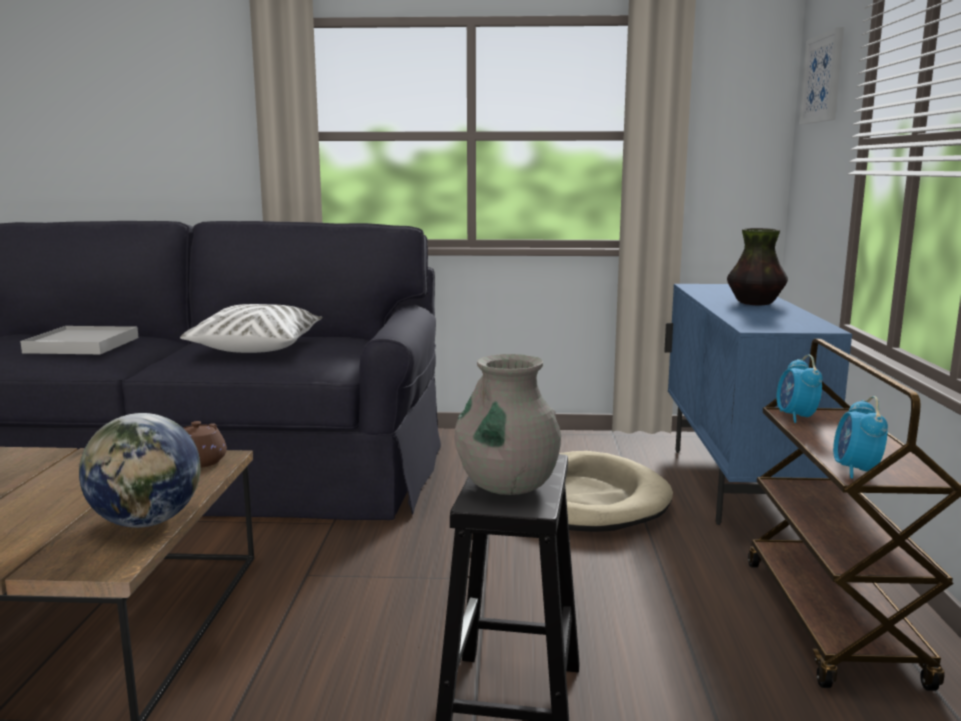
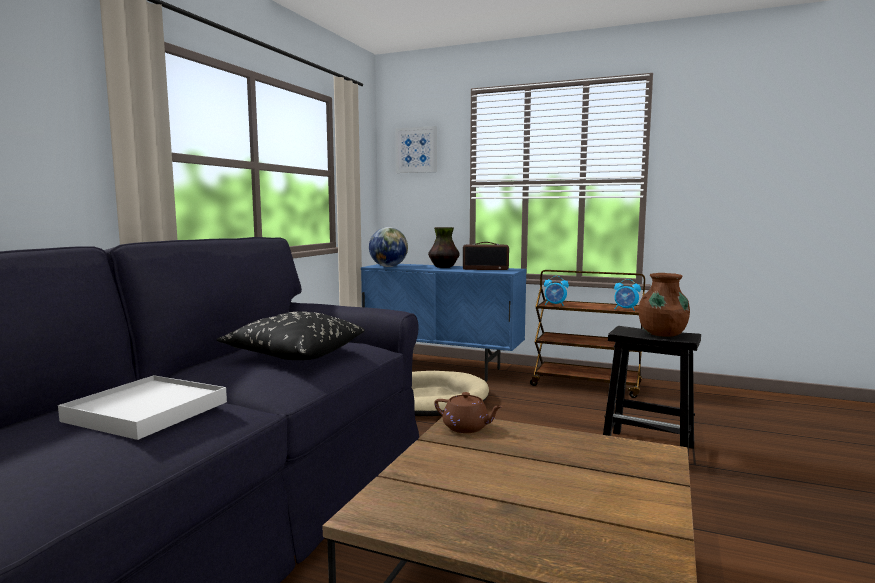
camera: 70 degrees left, 5 degrees down
(147, 522) = (590, 443): globe -> globe (388, 266)
(257, 347) = (294, 355): white pillow -> black pillow
(508, 486) = (662, 334): grey vase -> brown vase
(782, 318) = (486, 269): none -> radio

